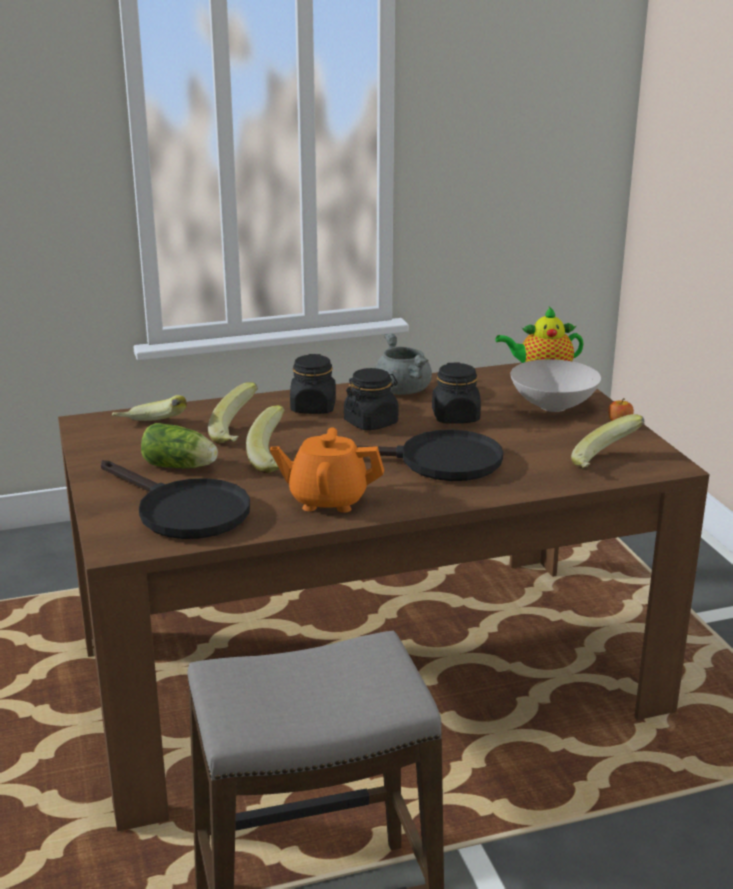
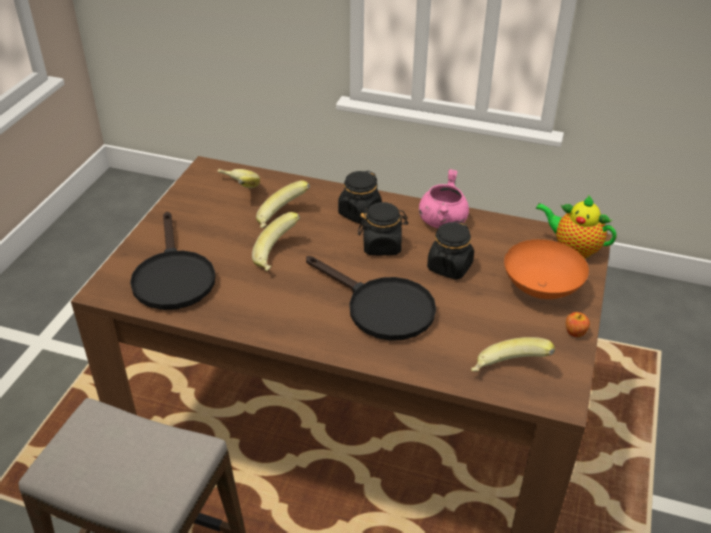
camera: 35 degrees right, 15 degrees up
(181, 466) = (215, 235): lettuce -> none
(327, 500) = (267, 310): orange teapot -> none
(402, 390) = (442, 221): grey cooking pot -> pink cooking pot
(552, 406) = (541, 287): white bowl -> orange bowl

